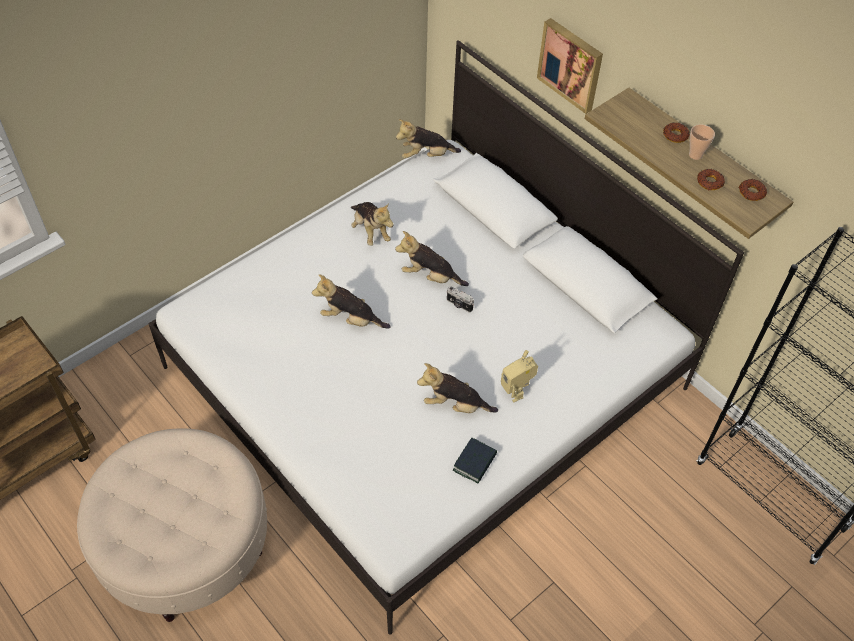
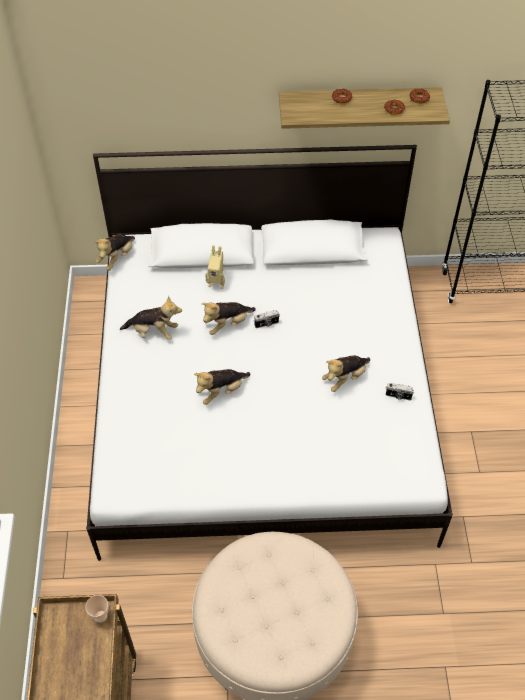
camera: 50 degrees left, 0 degrees up
(475, 463) = (398, 396): book -> camera
(516, 391) = (363, 339): toy robot -> toy robot (217, 282)
(571, 64) = (217, 106): picture -> none
(695, 155) = (366, 101): cup -> cup (100, 616)

